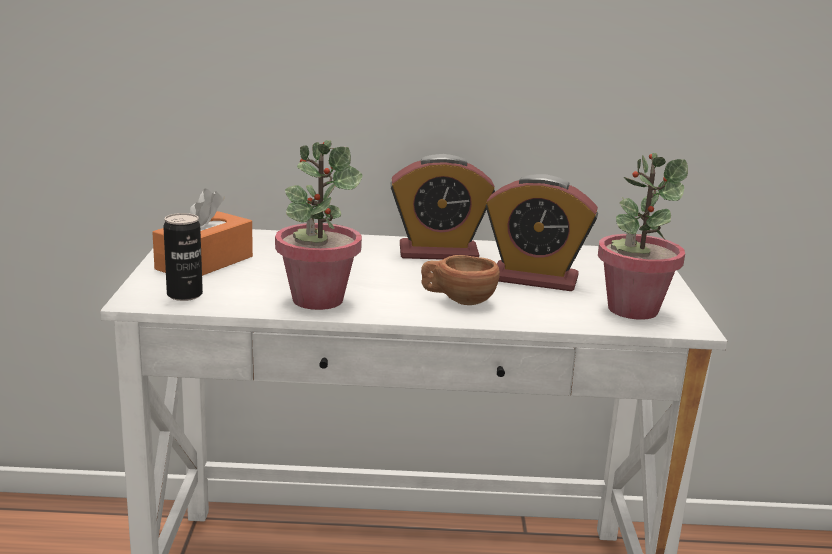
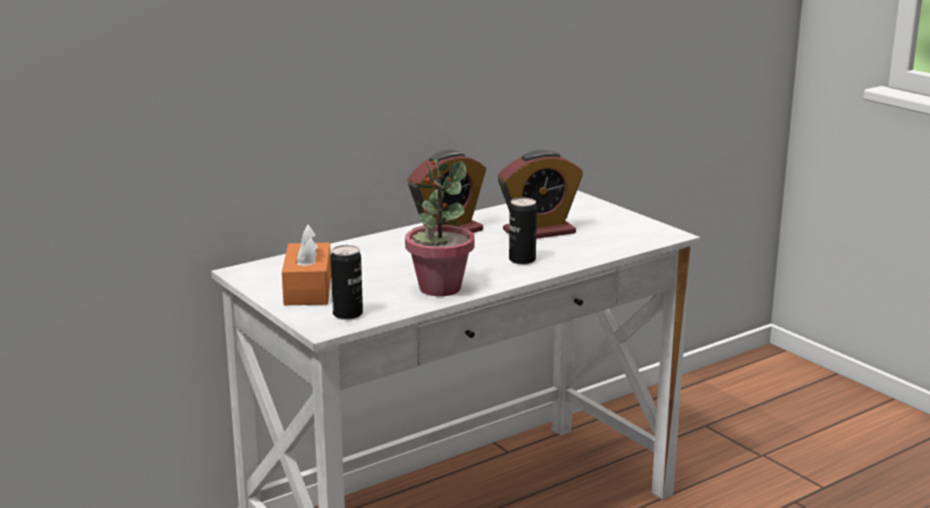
camera: 35 degrees left, 0 degrees up
(458, 300) = (522, 260): brown cup -> can
(632, 309) = (625, 234): potted plant -> none

